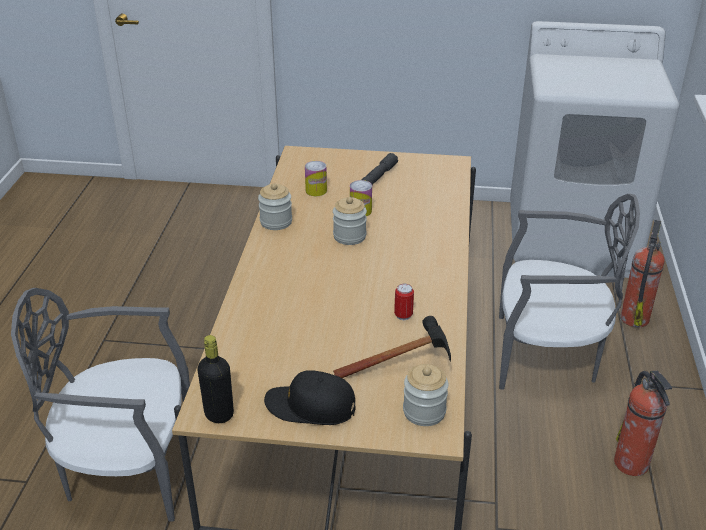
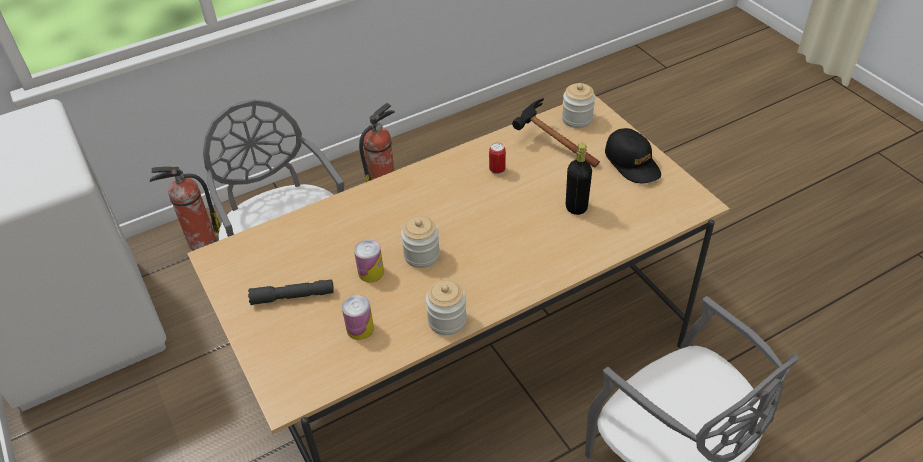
camera: 125 degrees left, 10 degrees up
(219, 414) = (691, 196): black bottle -> black bottle (576, 207)

